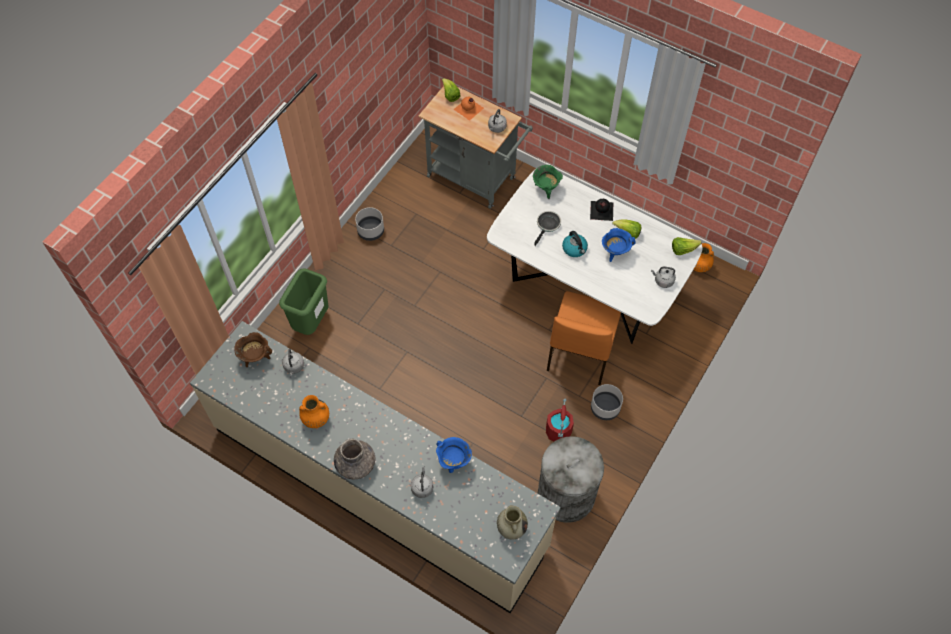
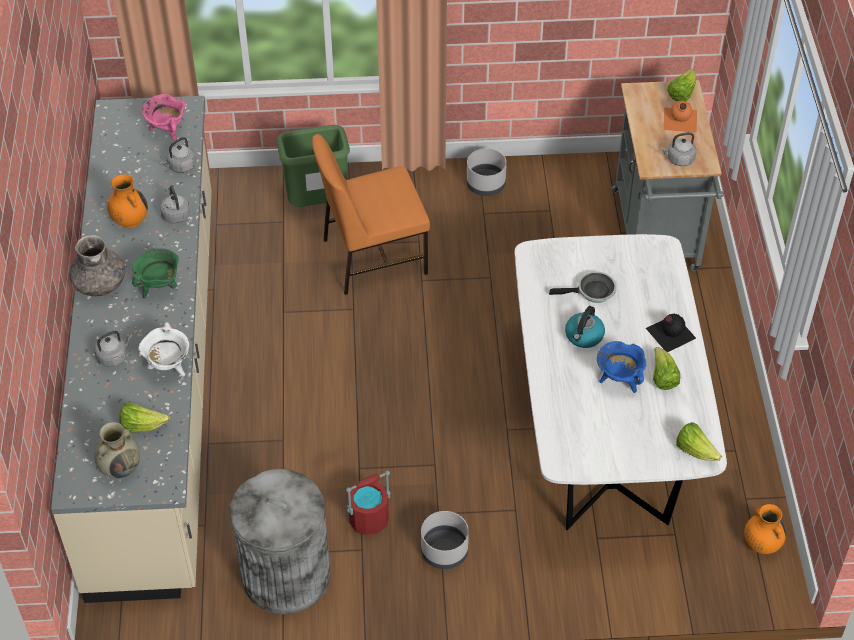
camera: 55 degrees right, 10 degrees down
(256, 357) = (167, 131): brown cooking pot -> pink cooking pot
(453, 461) = (168, 367): blue cooking pot -> white cooking pot
(488, 500) = (142, 426): none -> lettuce
(546, 189) = (647, 261): green cooking pot -> green cooking pot (159, 287)
(579, 353) = (501, 480): orange chair -> orange chair (372, 256)
(662, 281) = (623, 453): grey kettle -> grey kettle (175, 214)

